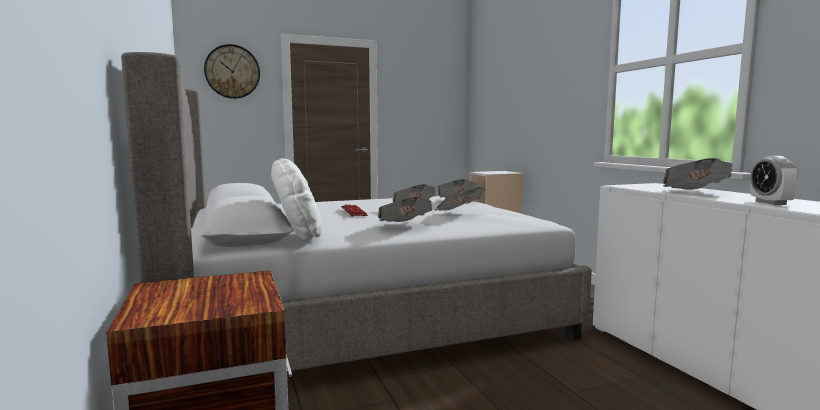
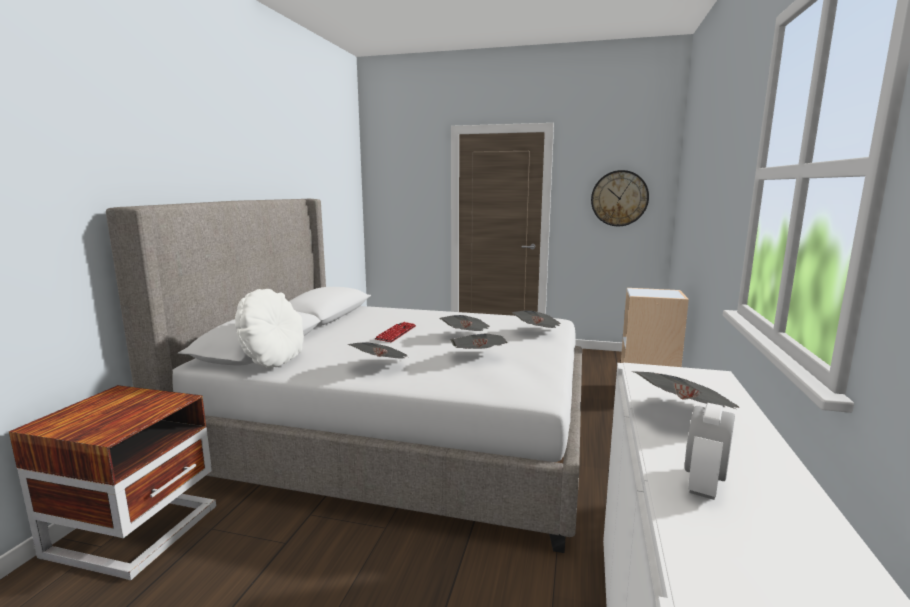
camera: 35 degrees right, 5 degrees up
(232, 71) = (406, 167): wall clock -> wall clock (619, 198)

